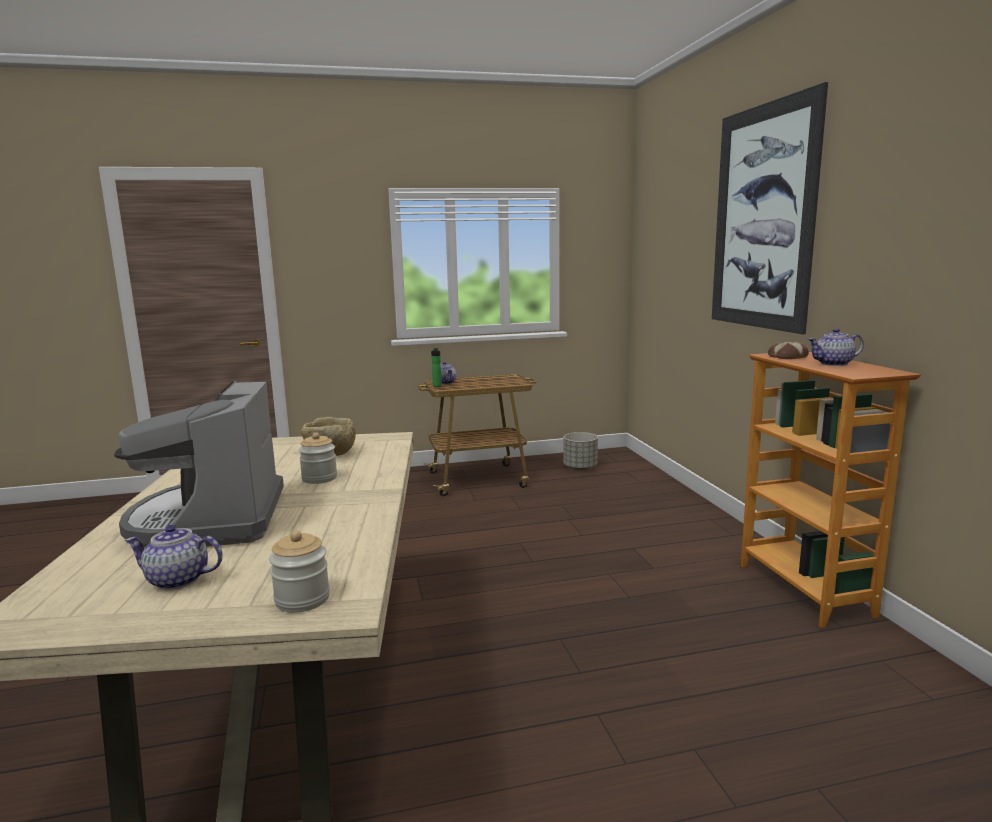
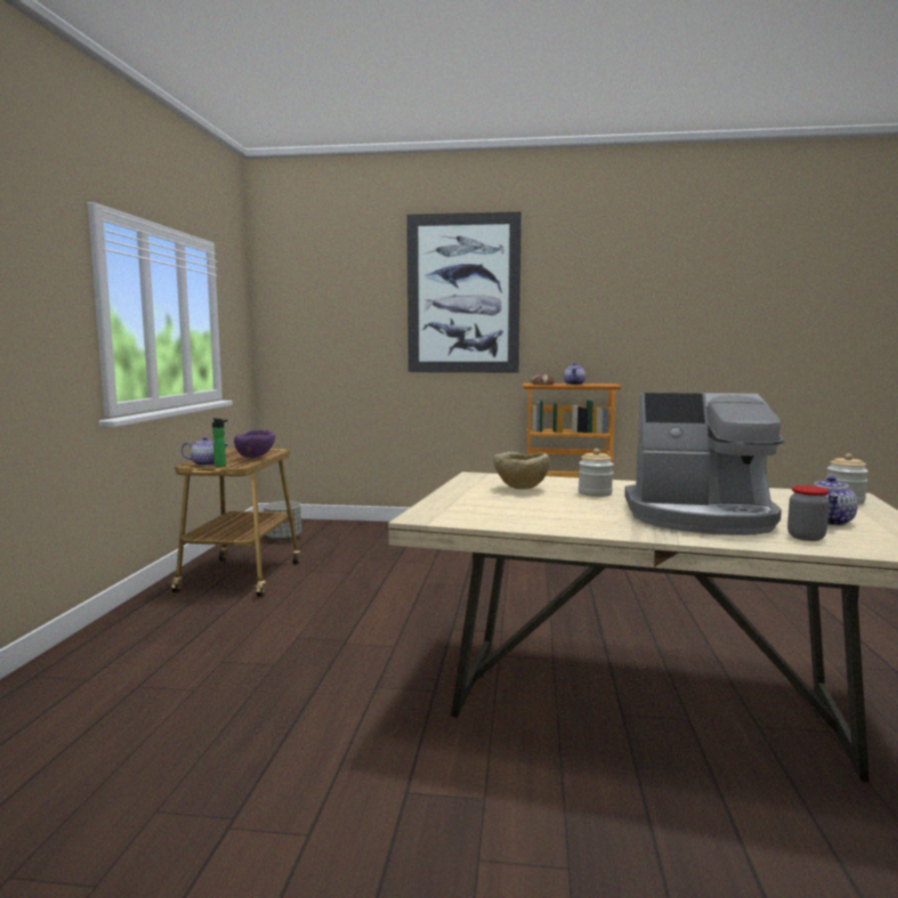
camera: 70 degrees left, 5 degrees down
(110, 564) = (806, 537): none -> jar
(479, 385) = (255, 457): none -> purple bowl

